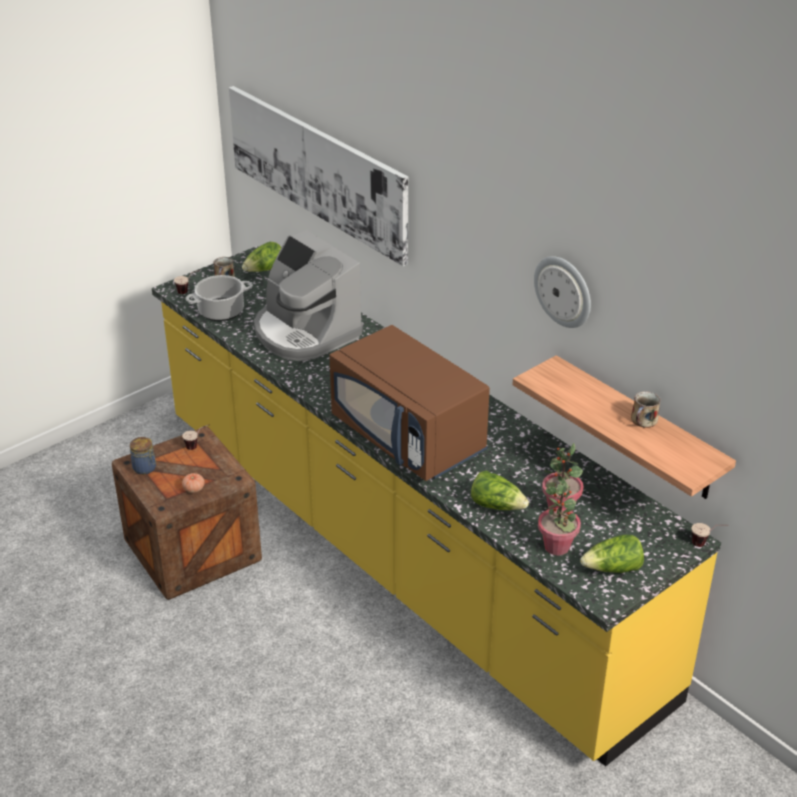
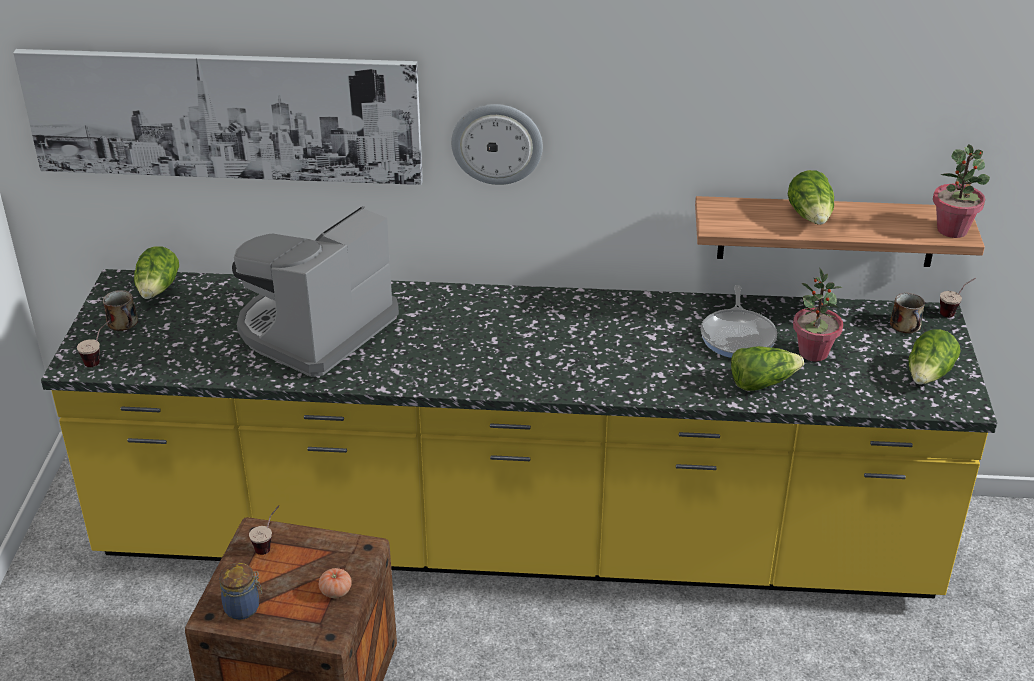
camera: 45 degrees left, 0 degrees up
(220, 312) = (179, 359): cooking pot -> none
(305, 332) = (315, 329): coffee machine -> coffee machine turned 120 degrees clockwise
(409, 437) = (588, 370): brown microwave -> none
(530, 471) = (738, 336): none -> frying pan
(557, 547) = (863, 386): potted plant -> potted plant (952, 230)
(563, 291) = (706, 112): wall clock -> wall clock (497, 143)
(606, 406) = (811, 217): none -> lettuce
(644, 420) = (858, 212): mug -> mug (906, 326)

